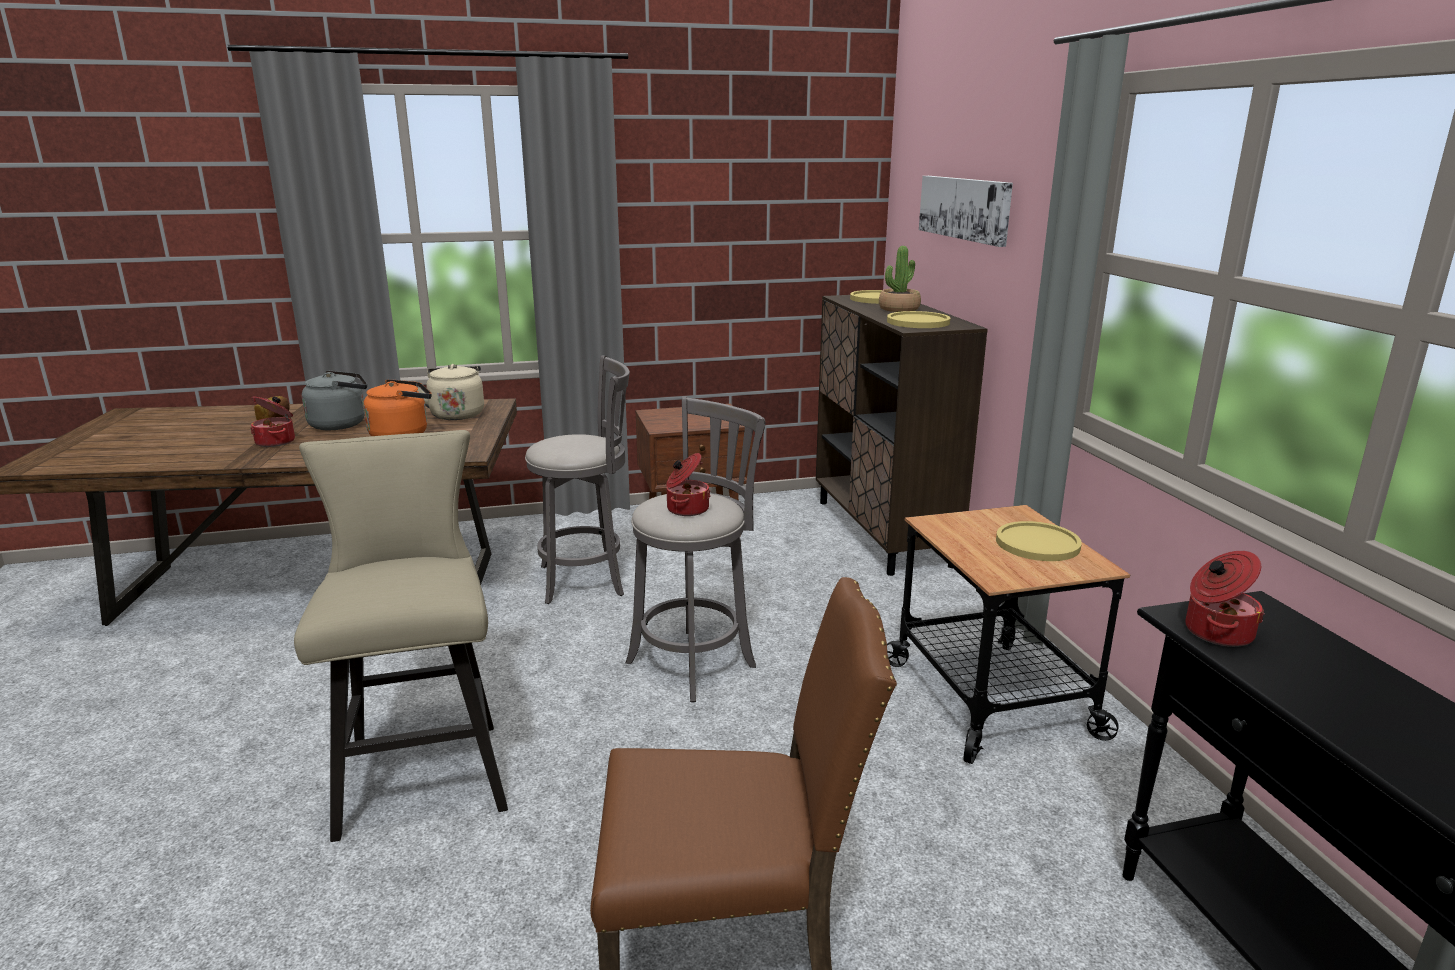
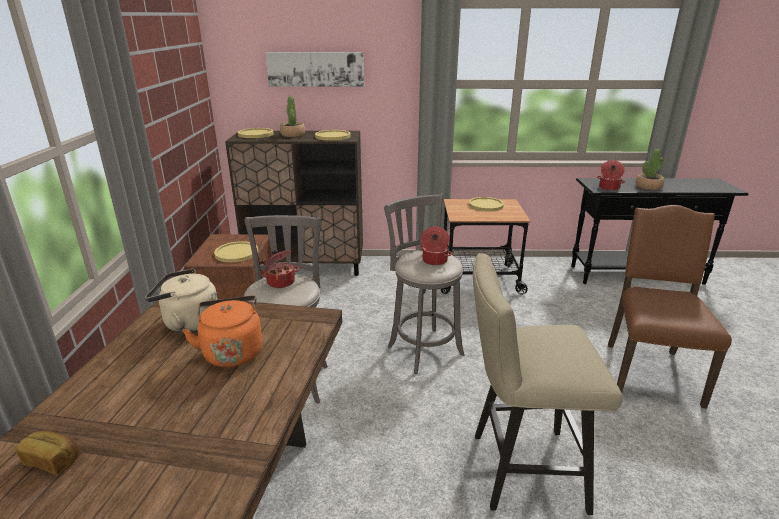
camera: 75 degrees left, 5 degrees up
(276, 441) = (177, 443): cooking pot -> cooking pot (280, 282)
(341, 424) = (149, 396): grey kettle -> none
(681, 422) = (236, 253): none -> yellow plate
(1342, 704) = (648, 186): none -> potted plant

